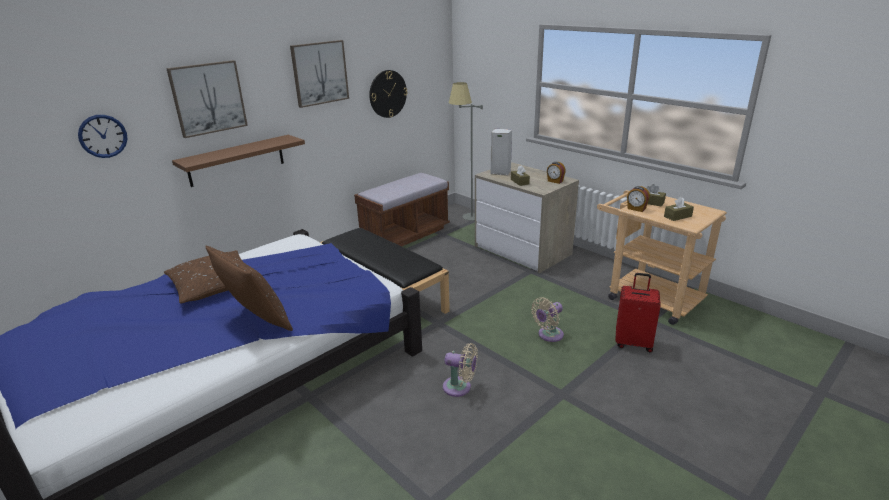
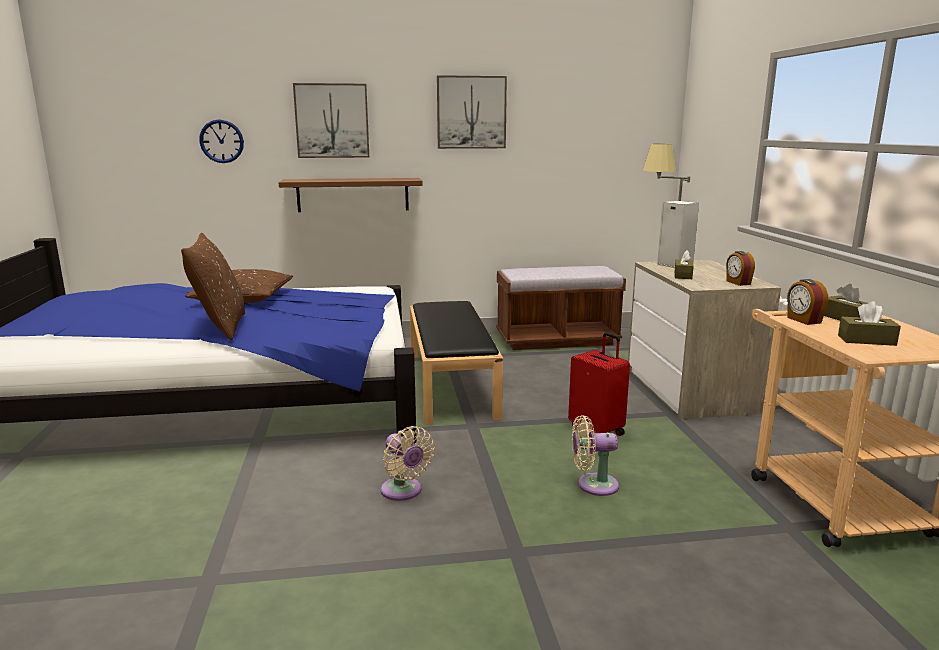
camera: 35 degrees right, 10 degrees down
(387, 94) = (566, 152): wall clock -> none
(633, 343) = (717, 542): red suitcase -> red suitcase (597, 430)

